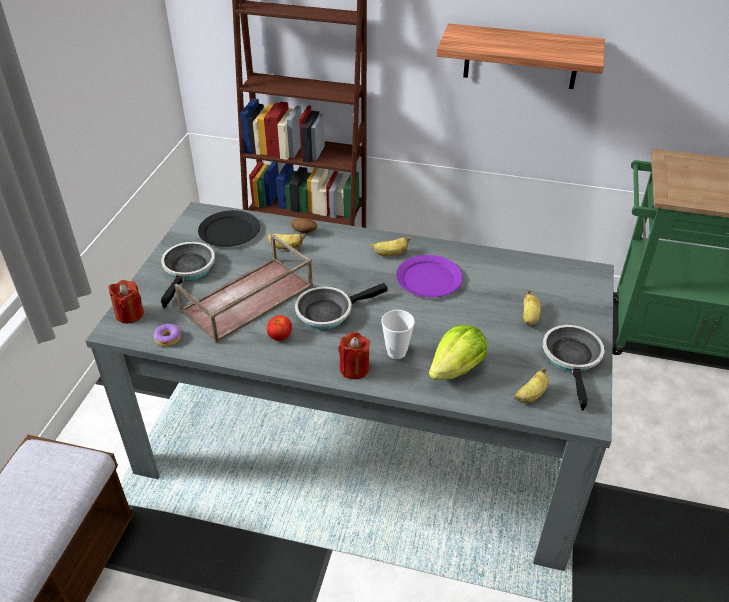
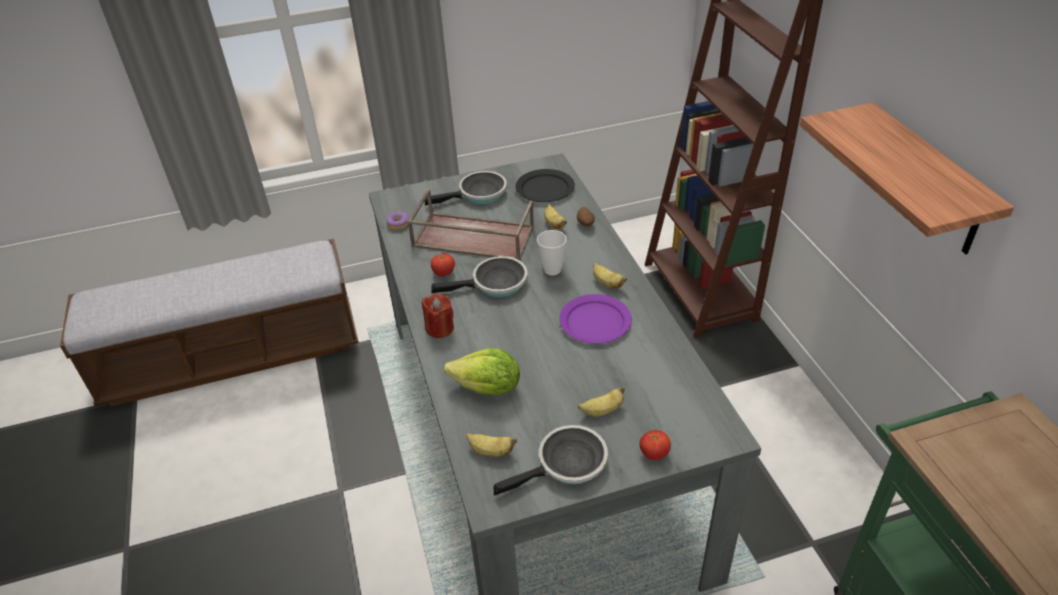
camera: 60 degrees right, 0 degrees up
(129, 314) = (408, 195): red candle -> none
(328, 312) = (495, 284): frying pan -> frying pan turned 135 degrees clockwise
(396, 352) = (479, 343): cup -> cup (552, 270)
(589, 312) = (654, 454): none -> tomato

